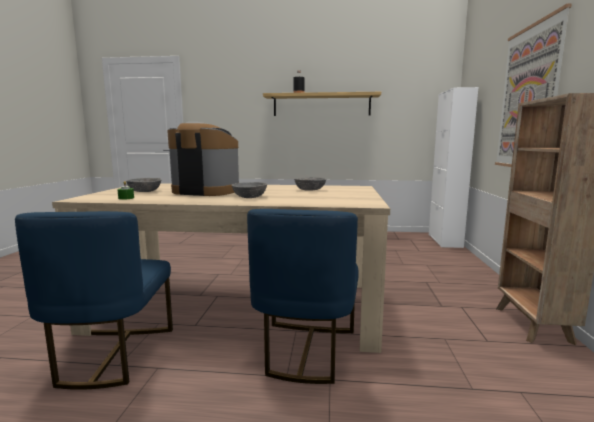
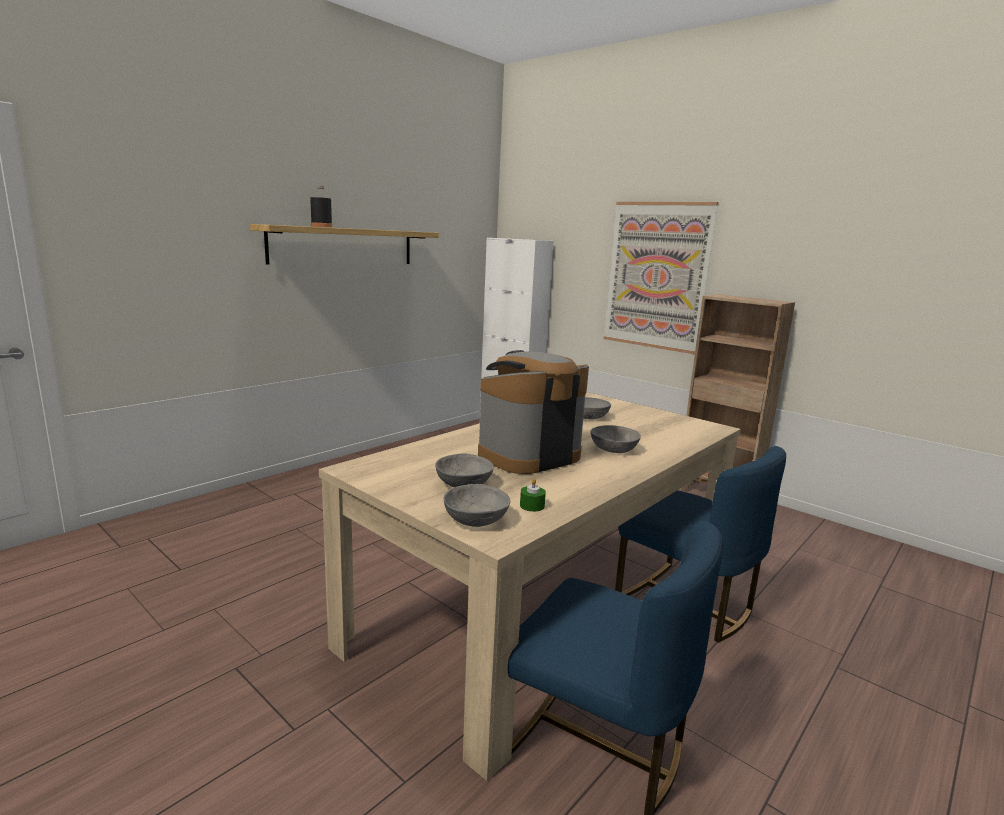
camera: 55 degrees left, 5 degrees up
(98, 196) = (475, 520): none -> grey bowl

